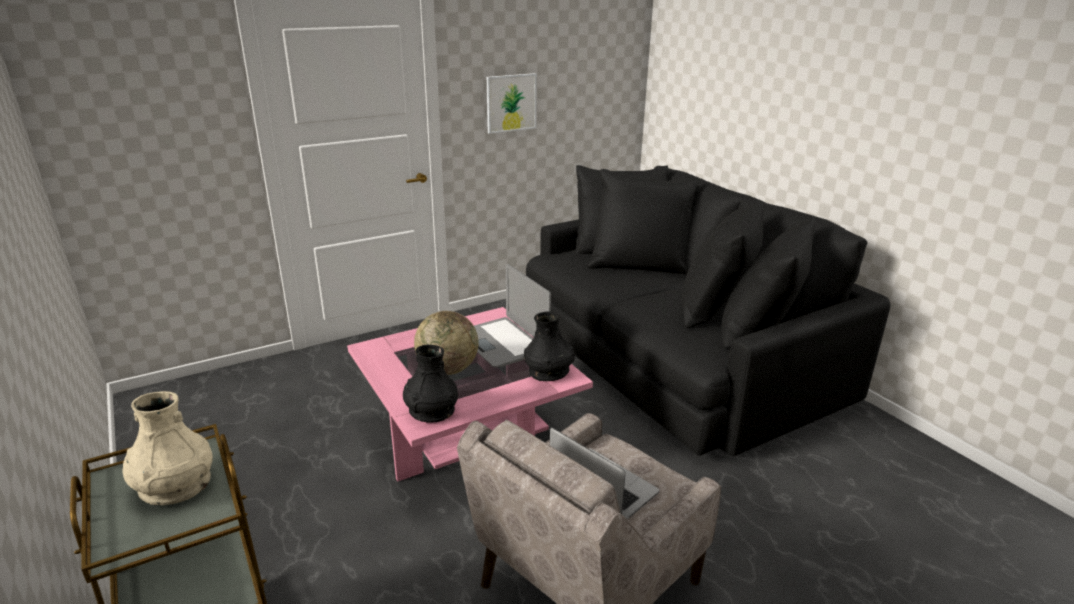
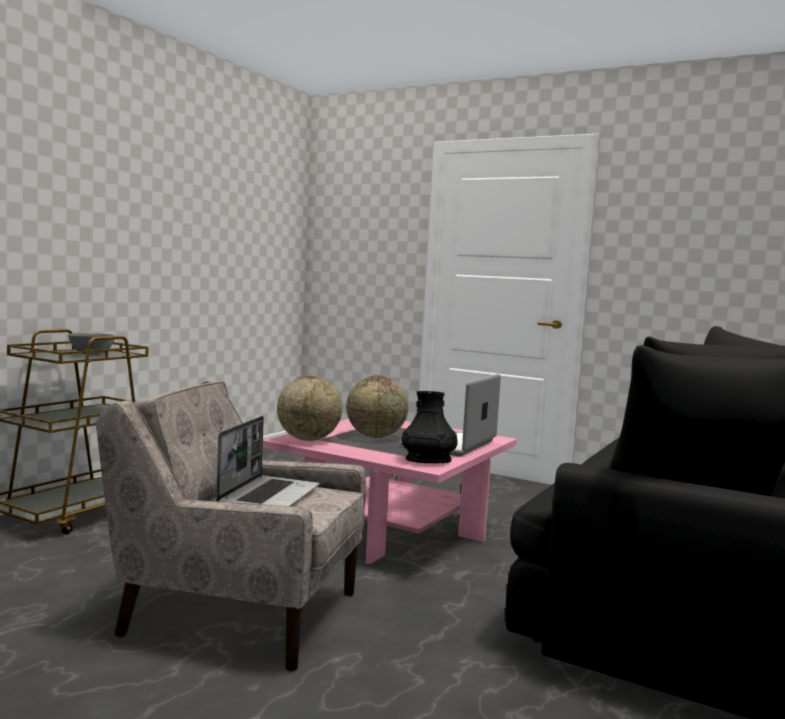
camera: 60 degrees right, 20 degrees down
(175, 486) = (91, 354): beige vase -> grey bowl
(431, 411) = (308, 439): black vase -> globe
(511, 103) = (677, 262): picture -> none

